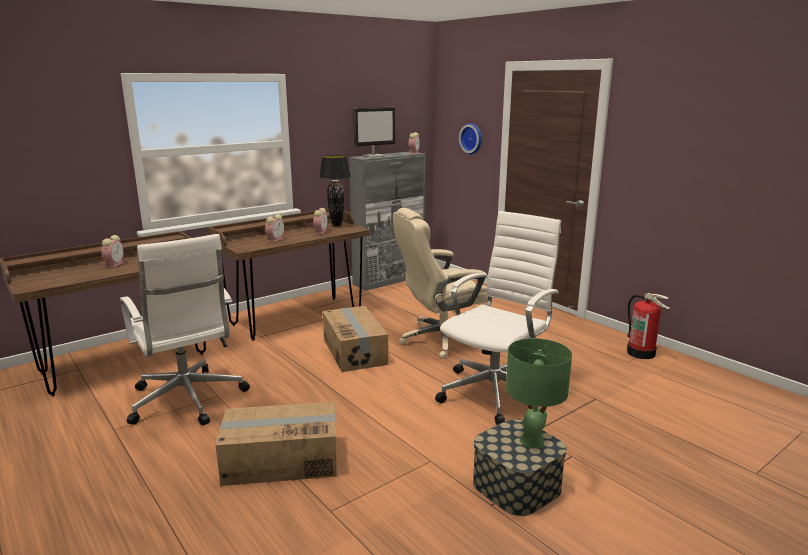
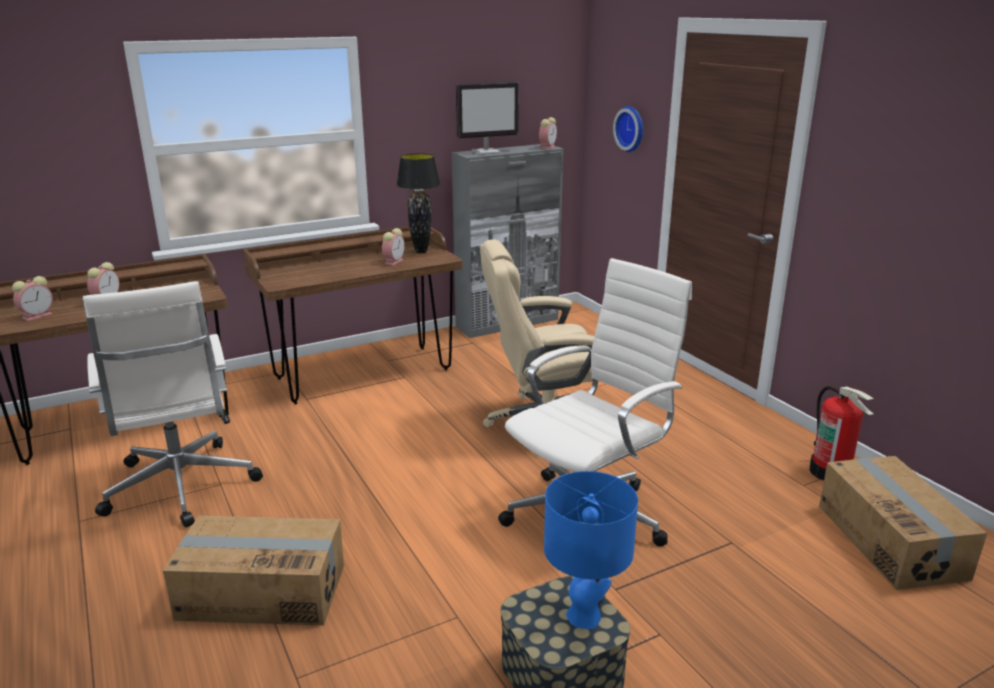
camera: 10 degrees right, 5 degrees up
(275, 239) = (328, 271): alarm clock -> alarm clock (38, 315)
(355, 351) = (420, 432): cardboard box -> cardboard box (891, 540)
(532, 441) = (584, 616): green table lamp -> blue table lamp

